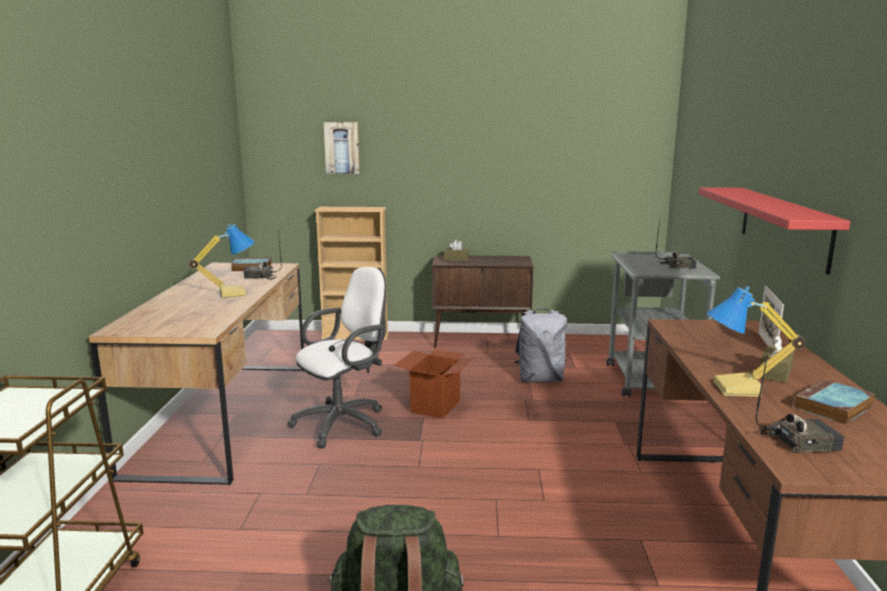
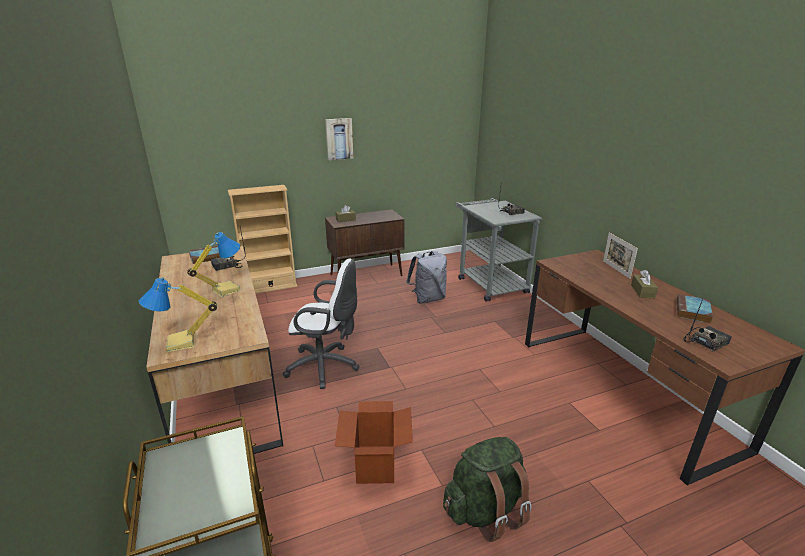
camera: 25 degrees left, 10 degrees up
(342, 147) = (241, 138): picture -> picture (339, 139)
(345, 423) = (326, 367): white office chair -> white office chair turned 75 degrees clockwise
(435, 406) = (378, 336): cardboard box -> cardboard box (375, 464)
(738, 389) = (640, 309): table lamp -> table lamp (181, 343)
(784, 226) = (608, 192): red shelf -> none

